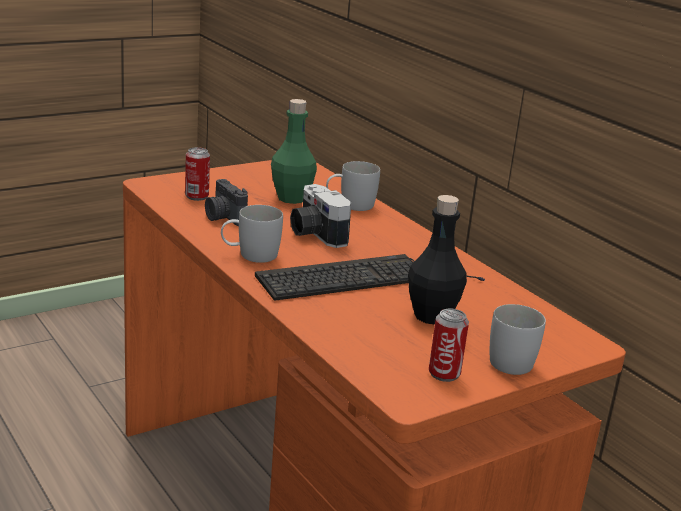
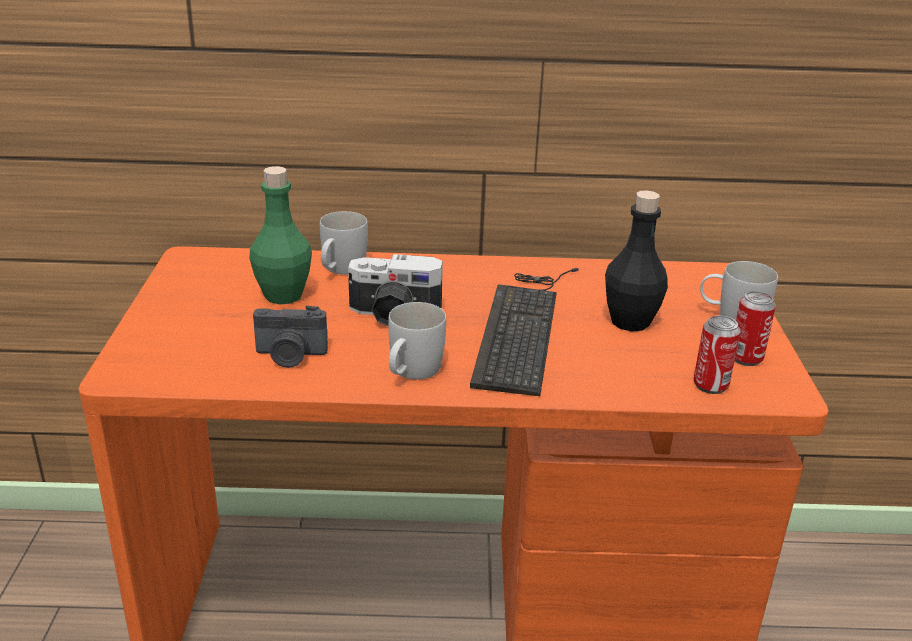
camera: 55 degrees left, 5 degrees up
(196, 196) = (206, 353): can -> can (710, 385)

